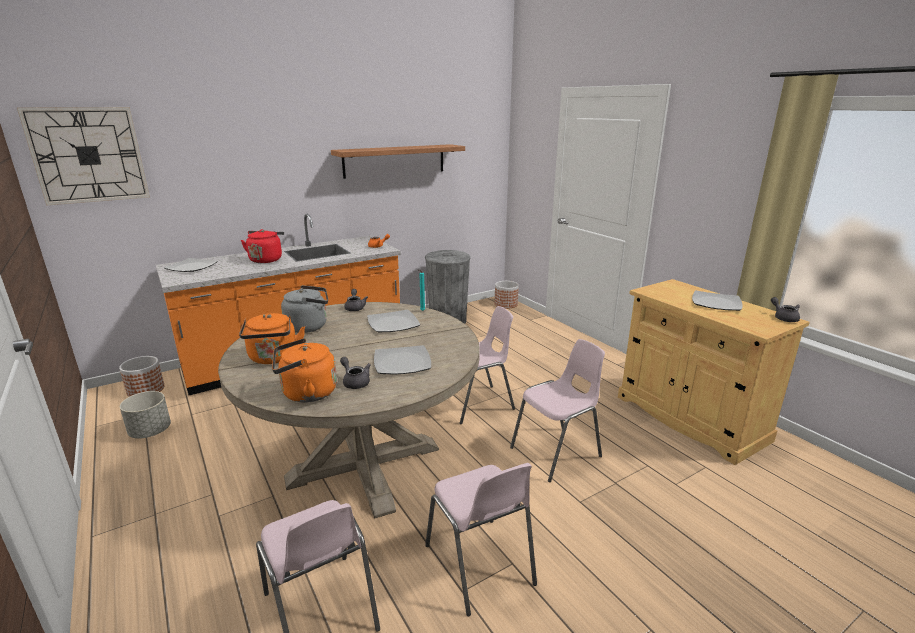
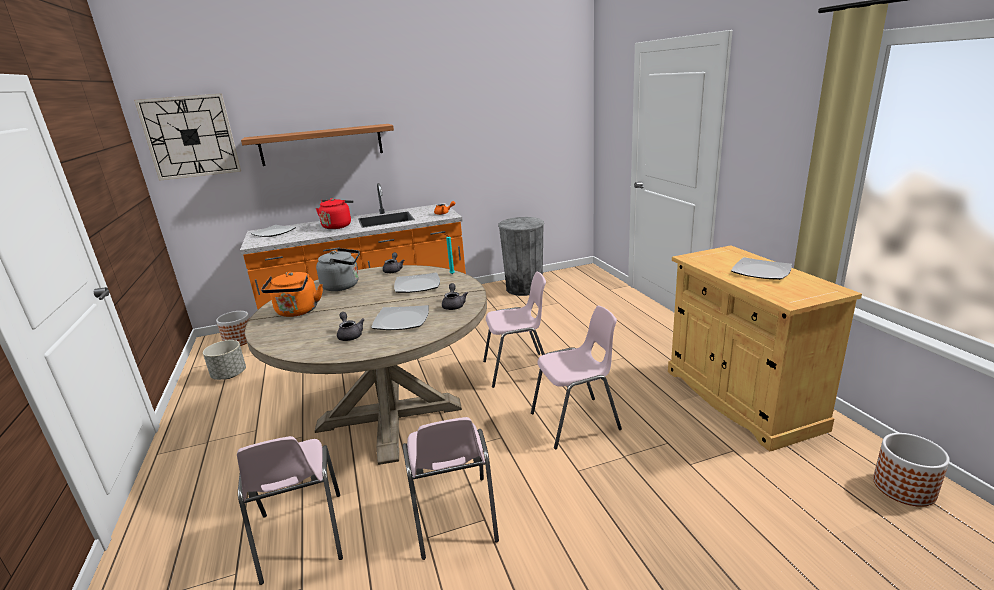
camera: 15 degrees right, 0 degrees up
(306, 393) = (303, 342): orange kettle -> none
(394, 161) = (467, 129): shelf -> shelf (321, 144)
(506, 304) = (591, 273): planter -> planter (903, 487)
(784, 318) = (831, 288): grey teapot -> grey teapot (454, 305)

